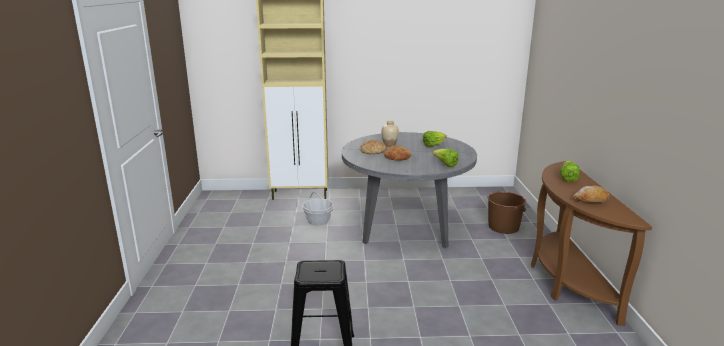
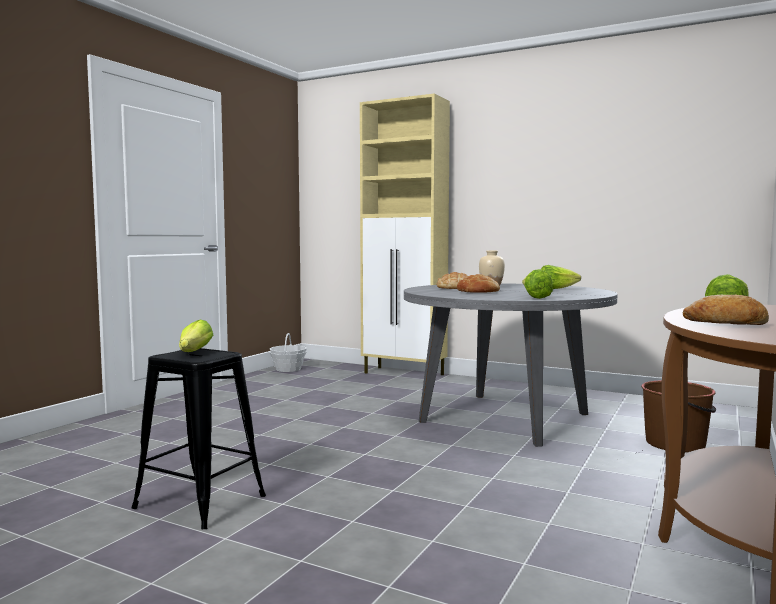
camera: 30 degrees right, 15 degrees down
(315, 269) = (193, 352): none -> lettuce
(318, 220) = (391, 395): basket -> basket (288, 369)

